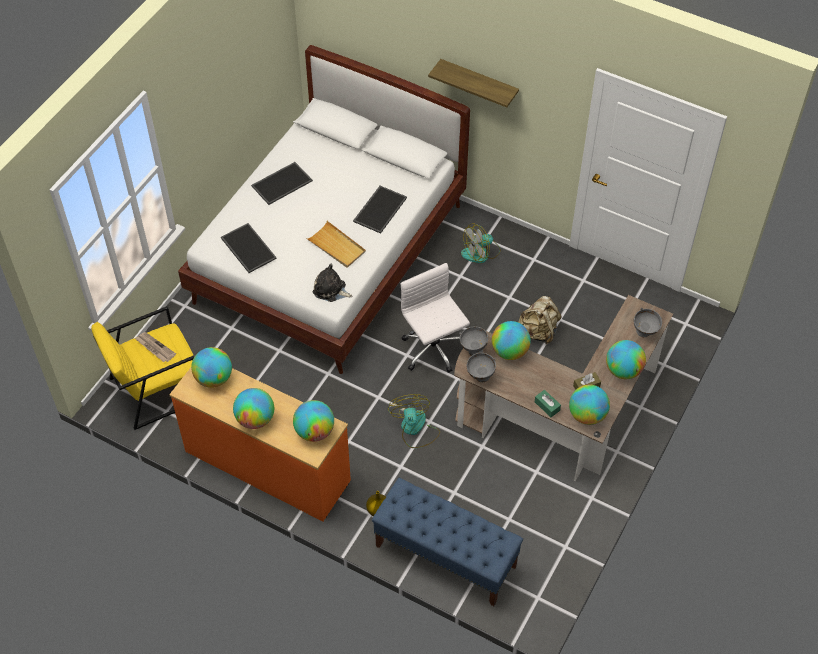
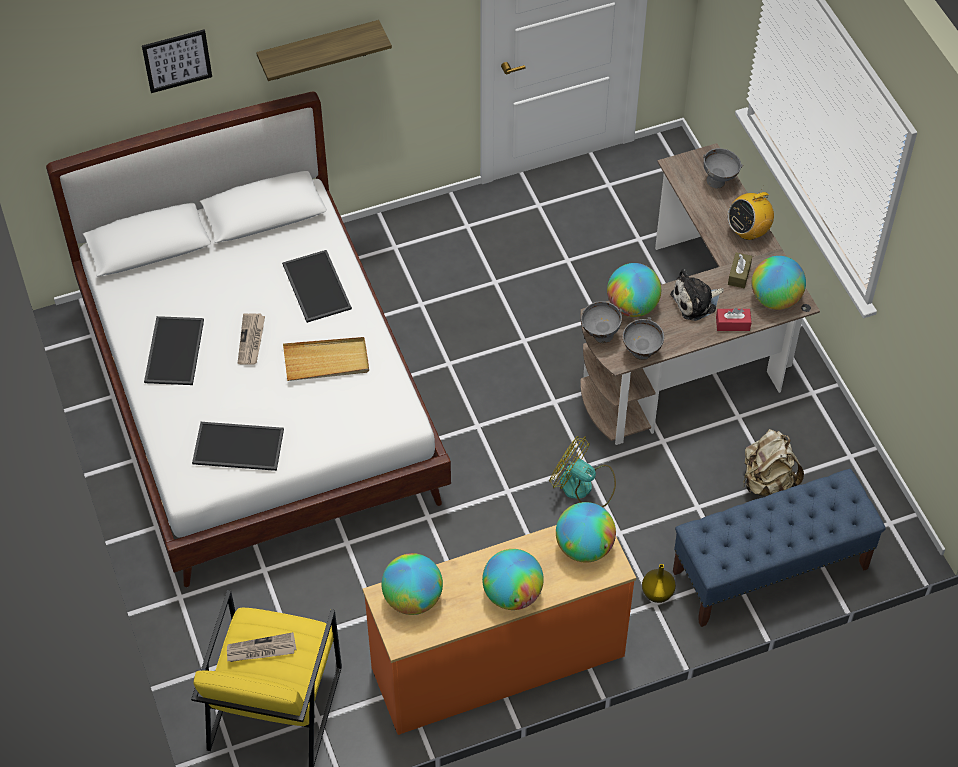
camera: 50 degrees left, 0 degrees up
(318, 208) = (251, 340): none -> newspaper
(331, 290) = (384, 408): plush toy -> plush toy (696, 302)
(393, 32) = (177, 60): none -> picture
(434, 350) = (496, 396): white office chair -> none
(481, 252) = (409, 263): fan -> none
(538, 331) = (565, 289): beige backpack -> beige backpack (767, 482)
(547, 406) = (732, 324): green tissue box -> red tissue box
(623, 370) = (748, 231): globe -> radio

